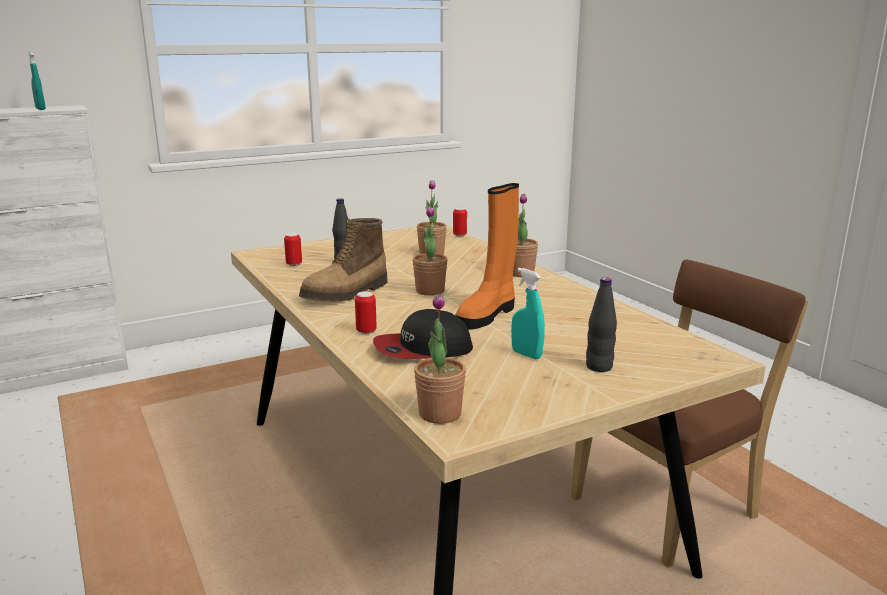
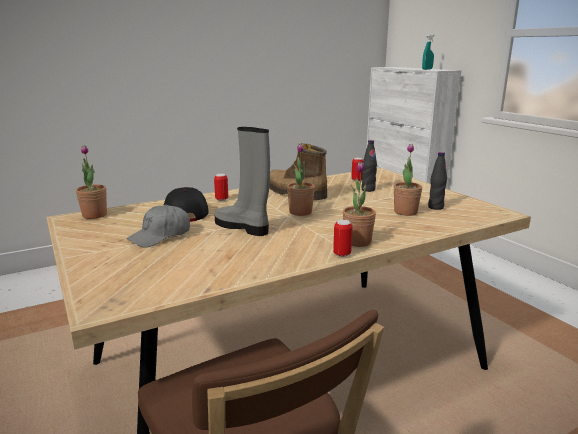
camera: 90 degrees right, 0 degrees up
(459, 235) = (484, 221): can -> can (342, 254)
(487, 315) = (243, 227): orange boot -> grey boot
(526, 354) = (160, 236): turquoise spray bottle -> grey cap
(599, 367) = (122, 256): black bottle -> black bottle (435, 207)

